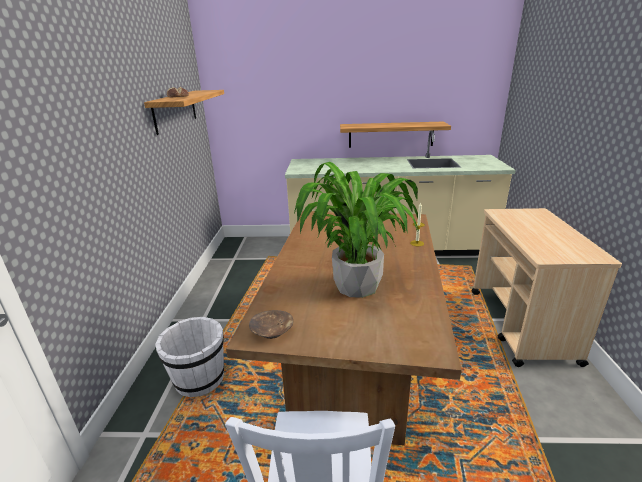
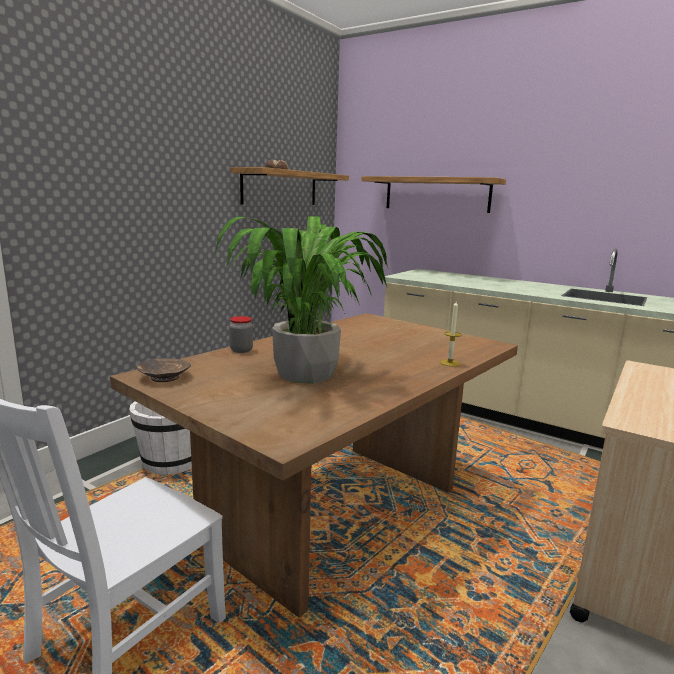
camera: 30 degrees right, 10 degrees down
(280, 279) = (241, 350): none -> jar
(391, 134) = (557, 252): shelf -> shelf (436, 194)

